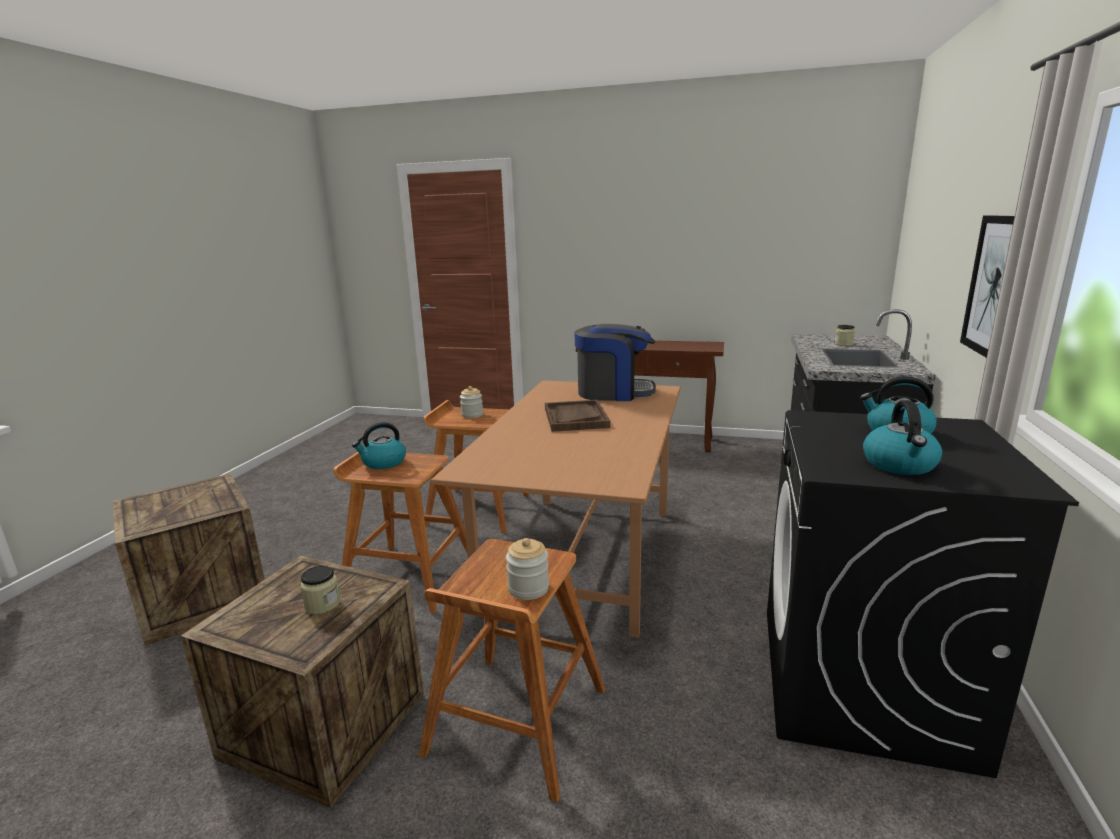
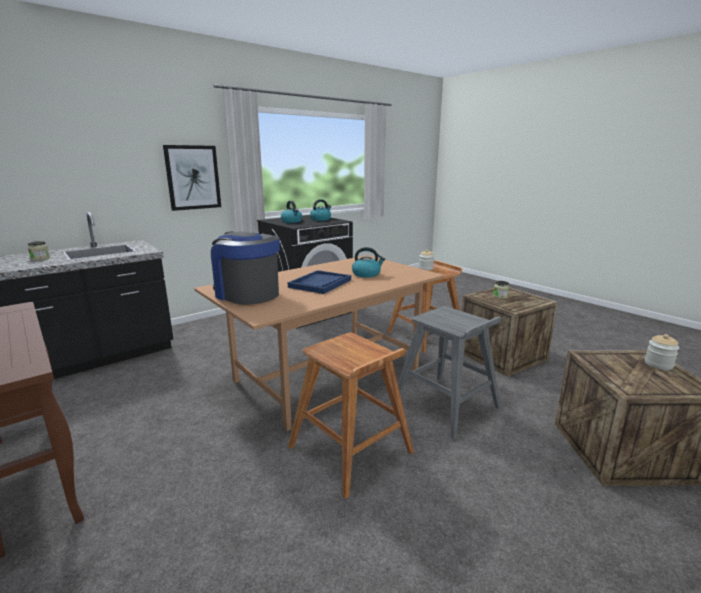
camera: 145 degrees left, 0 degrees up
(383, 463) = (462, 322): kettle -> kettle (366, 274)
(409, 576) = (446, 405): brown stool -> grey stool
(472, 415) = (347, 353): jar -> jar (658, 364)
(575, 418) = (320, 283): brown tray -> blue tray

